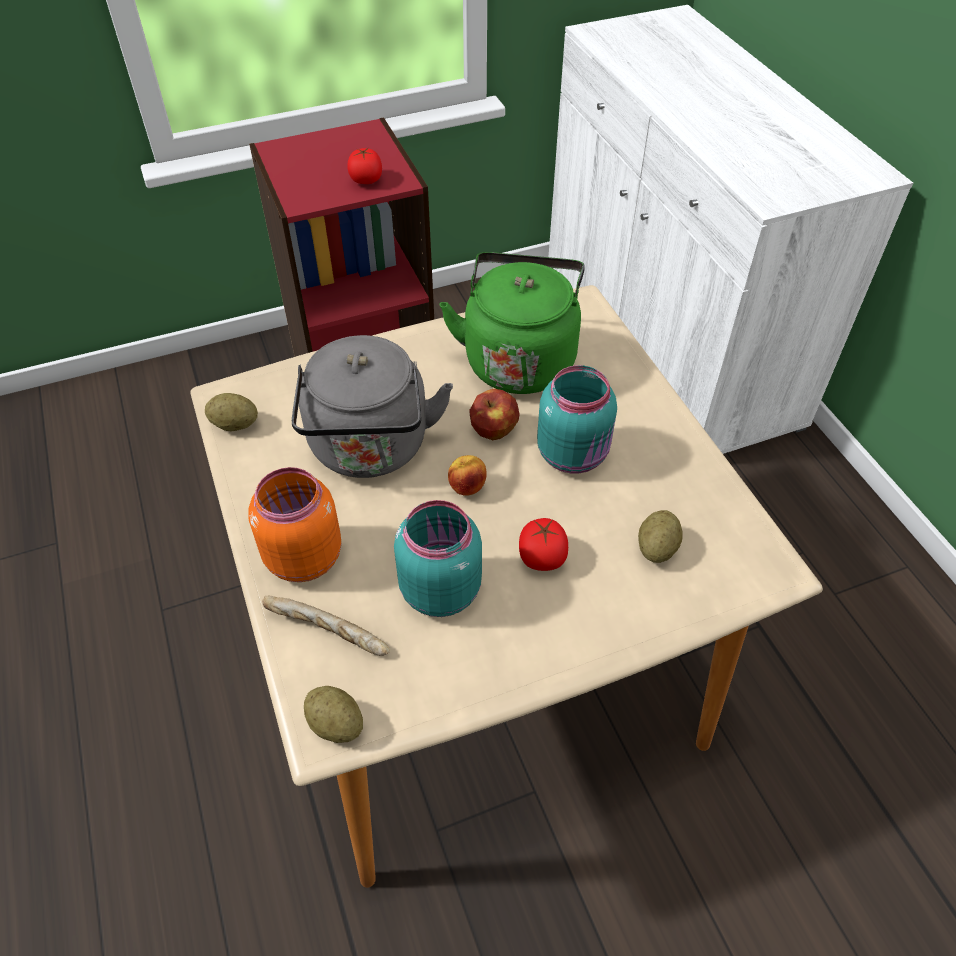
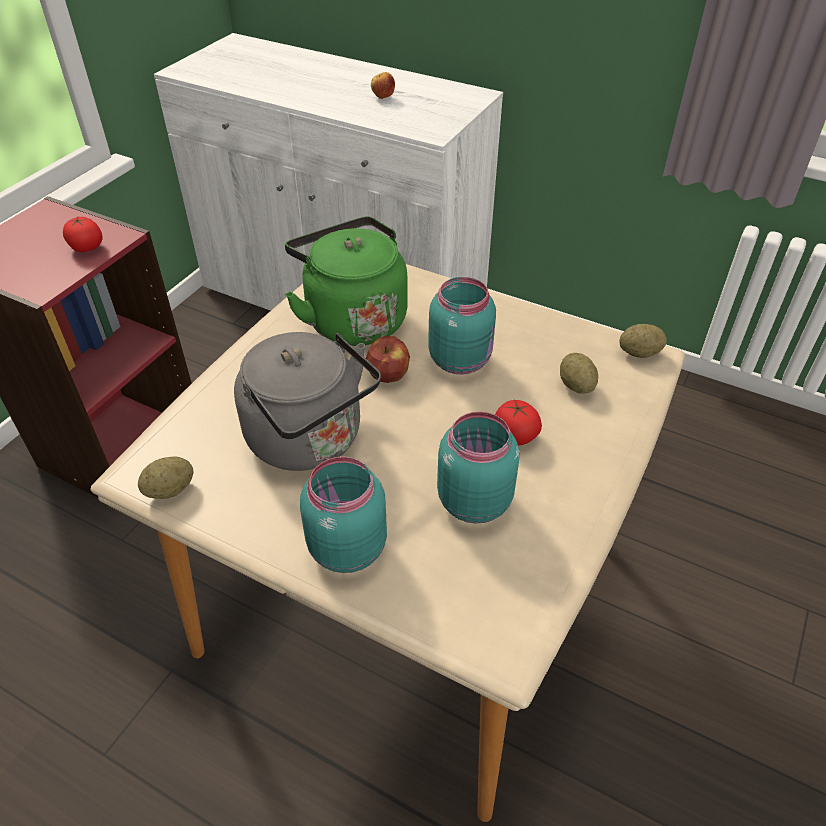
camera: 40 degrees left, 5 degrees down
(302, 556) = (345, 548): orange jar -> turquoise jar
(327, 633) = (428, 587): bread -> none
(336, 724) = (507, 642): potato -> potato (639, 353)
(467, 487) = (413, 423): apple -> apple (383, 97)

